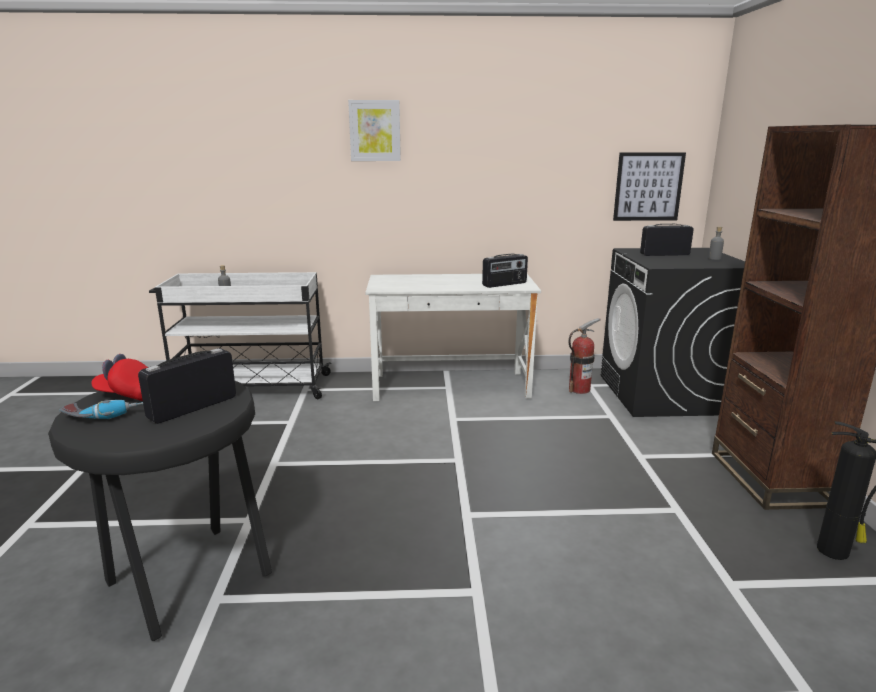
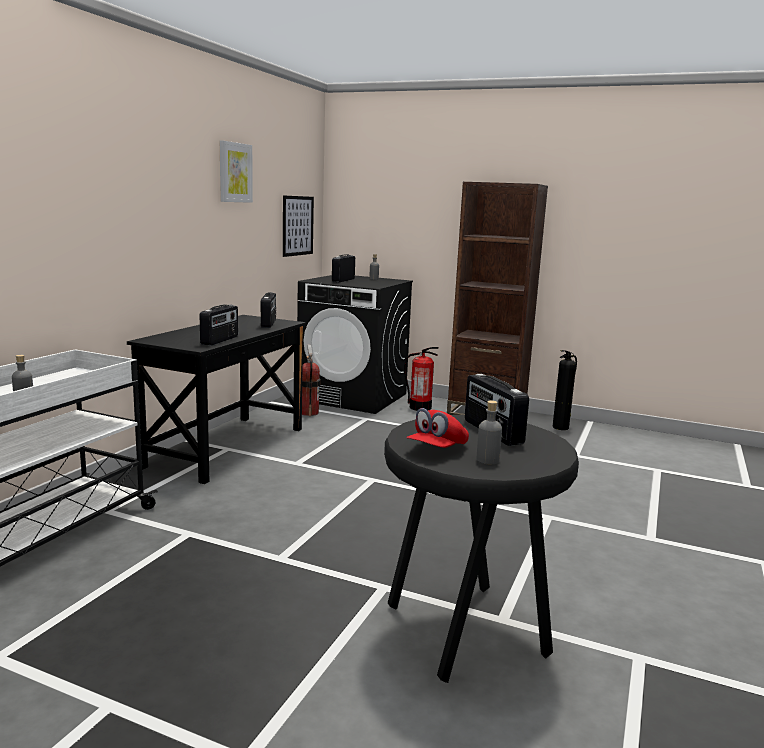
camera: 65 degrees left, 5 degrees down
(104, 416) = (487, 460): power drill -> grey bottle
(375, 131) = (118, 160): picture -> picture (235, 172)
(412, 287) = (220, 340): none -> radio
(450, 386) = (226, 447): white desk -> black desk
(701, 433) = (420, 407): none -> fire extinguisher

